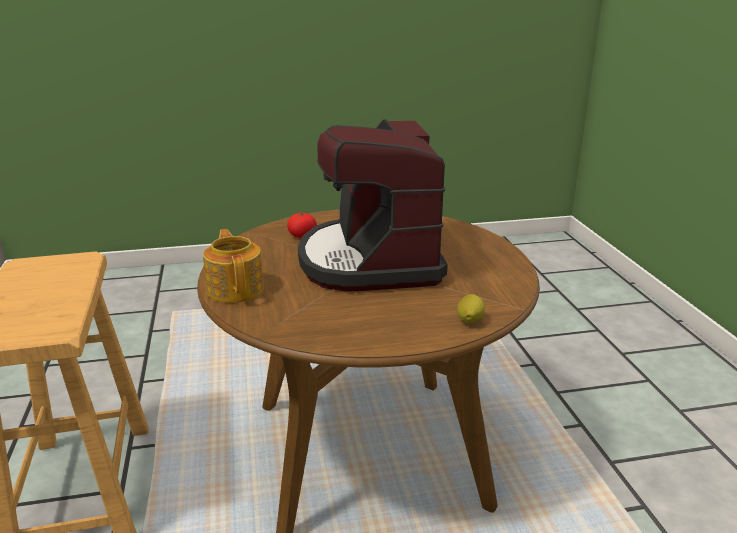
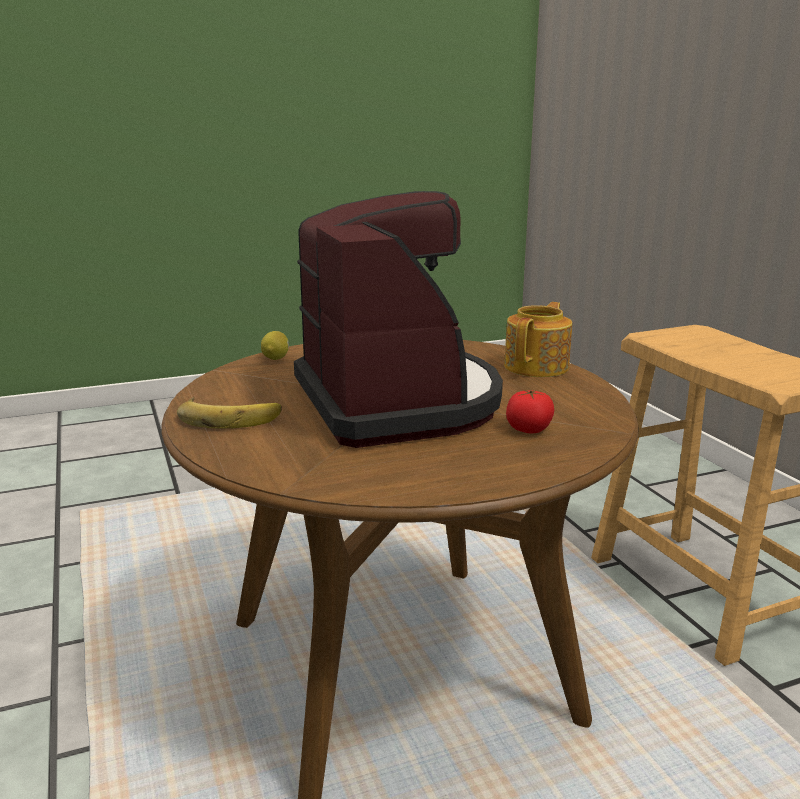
camera: 170 degrees right, 5 degrees down
(236, 289) = (537, 367): teapot -> teapot turned 120 degrees counterclockwise
(486, 258) = (230, 416): none -> banana

